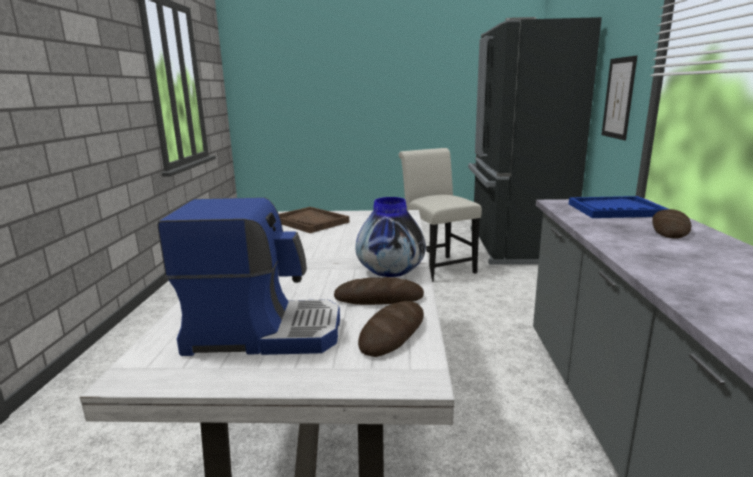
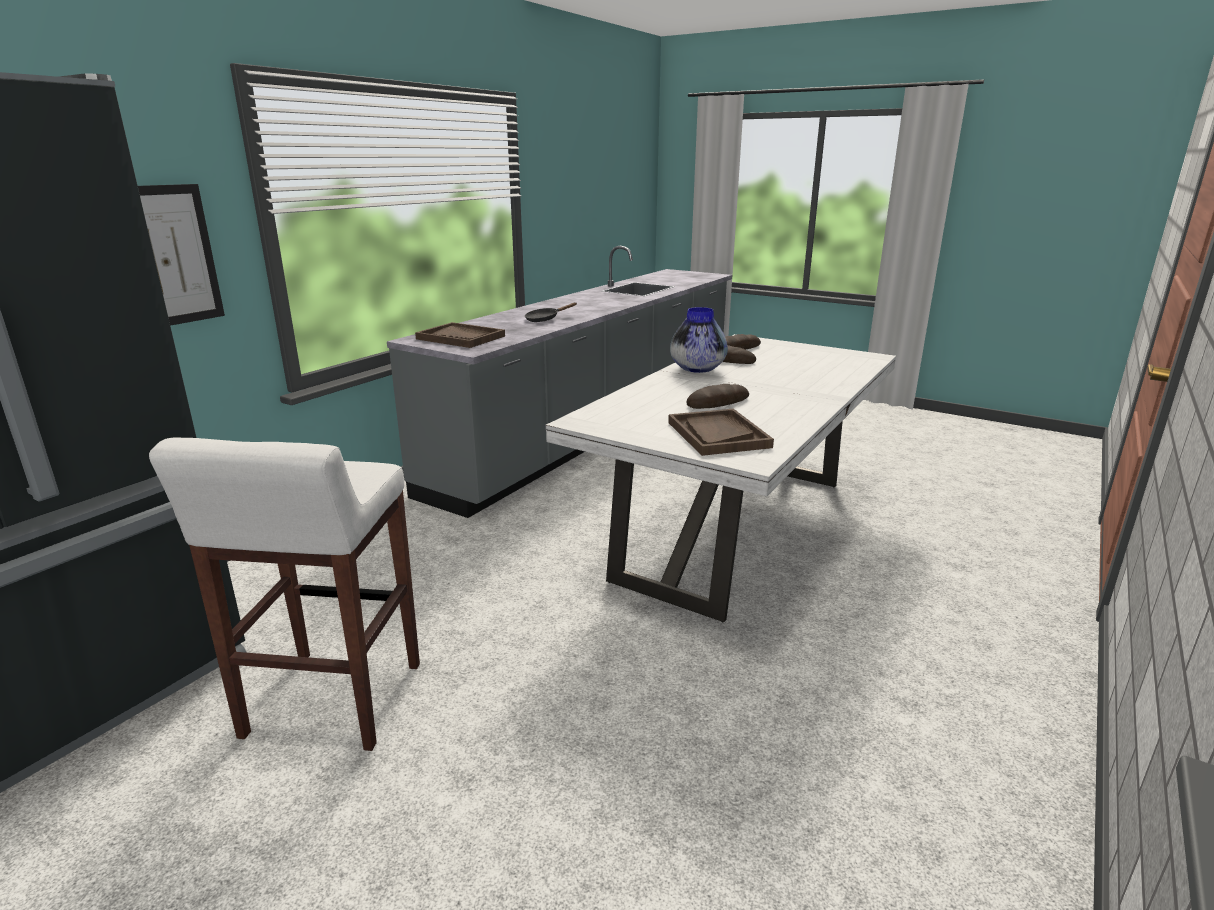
camera: 150 degrees left, 5 degrees up
(264, 332) = (806, 358): coffee machine -> none
(437, 267) = (332, 701): white chair -> white stool
(615, 210) = (461, 337): blue tray -> brown tray
(659, 248) = (545, 319): none -> black frying pan
(670, 229) = (492, 324): bread -> bread (718, 402)

